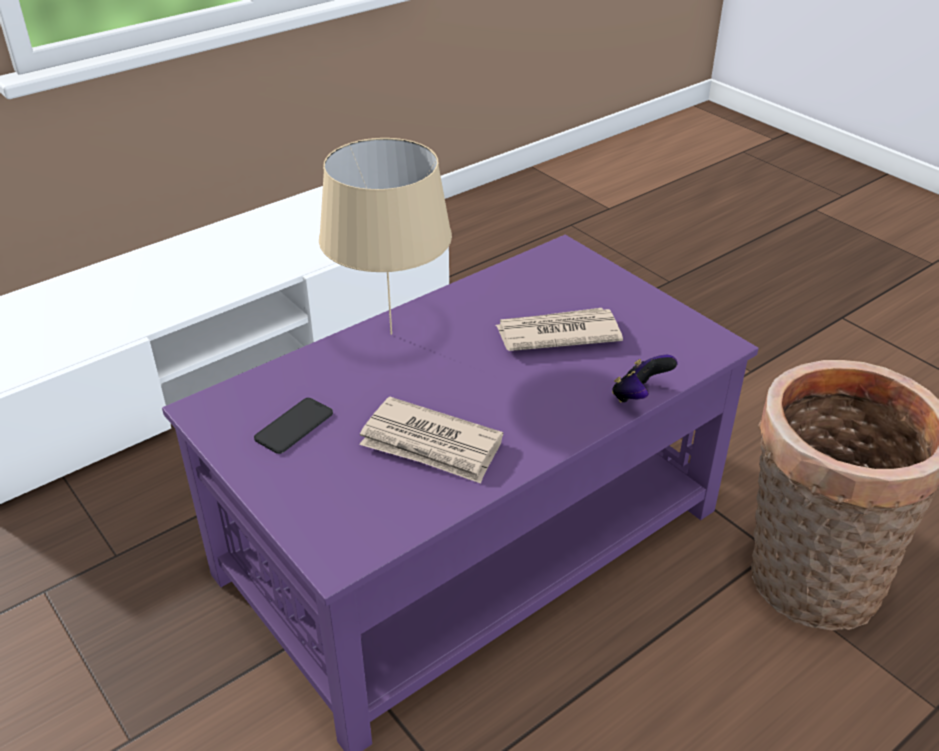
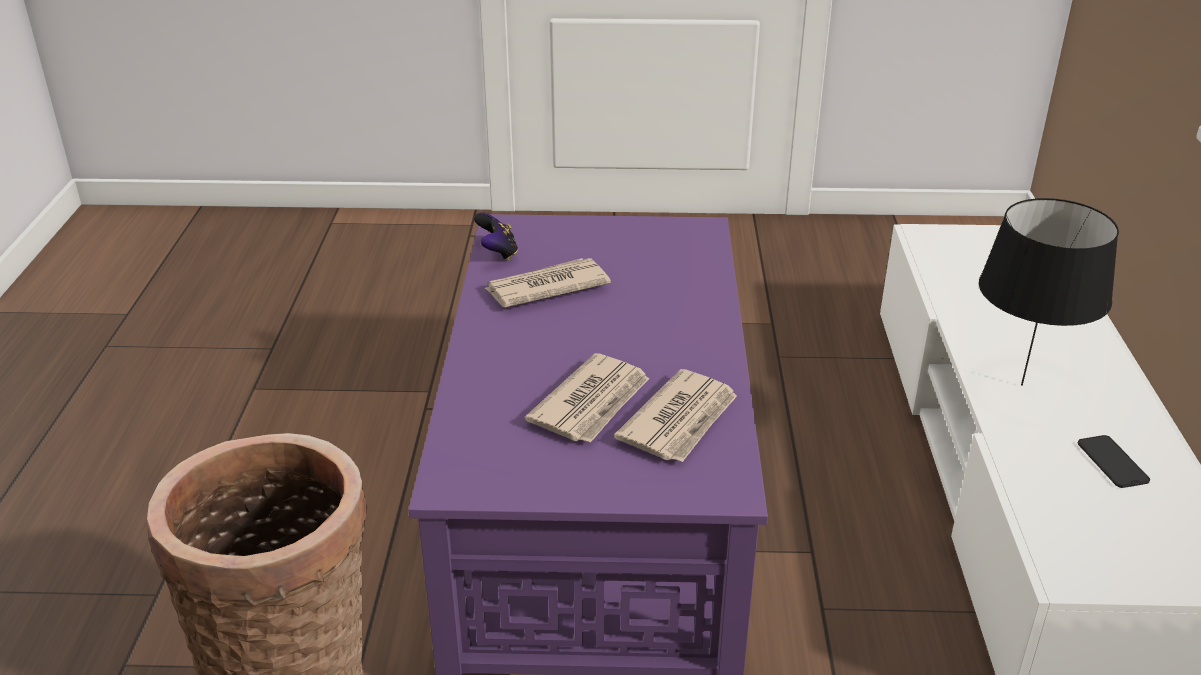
camera: 130 degrees right, 5 degrees down
(224, 276) = (1020, 385): none -> black table lamp
(294, 426) = (639, 250): phone -> phone (1112, 462)
(389, 334) = (704, 324): beige table lamp -> none
(524, 292) = (680, 420): none -> newspaper
(639, 396) = (457, 397): game controller -> game controller (497, 253)

